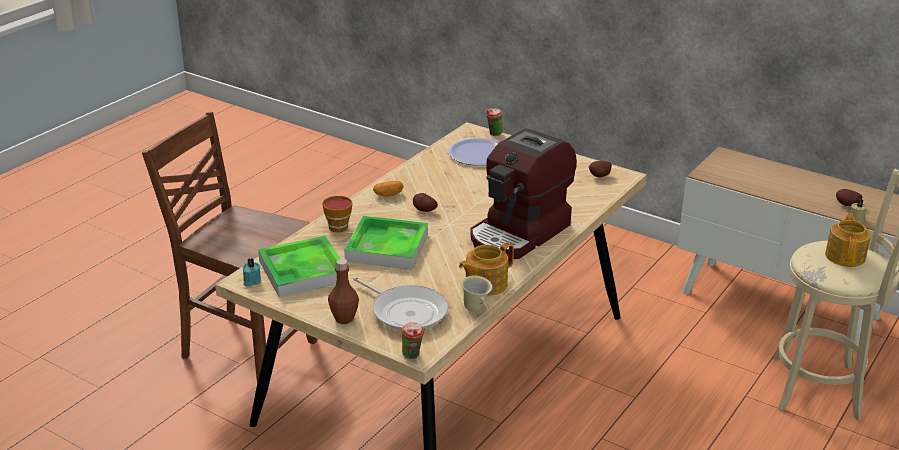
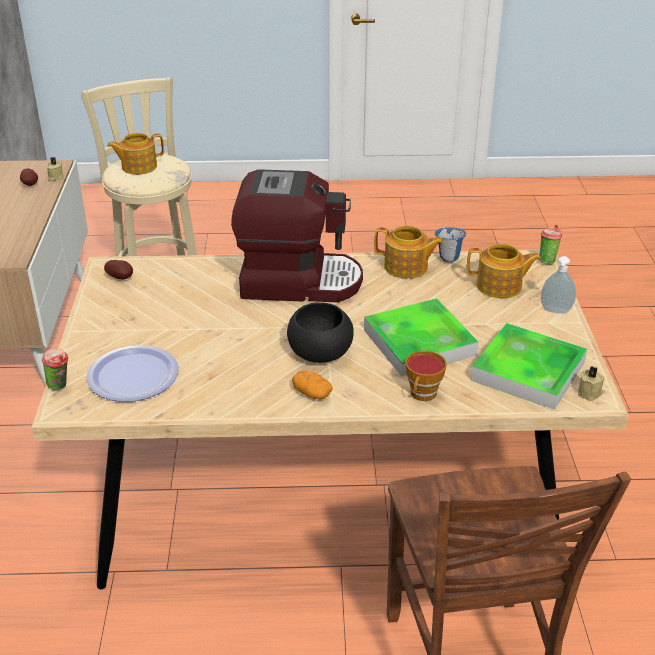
camera: 125 degrees left, 5 degrees up
(251, 281) = (590, 393): turquoise candle -> beige candle
(344, 318) = (555, 311): brown bottle -> soap dispenser
(406, 312) = (500, 286): frying pan -> teapot
(423, 211) = (319, 353): potato -> black bowl
(476, 309) = (448, 258): beige mug -> blue mug

